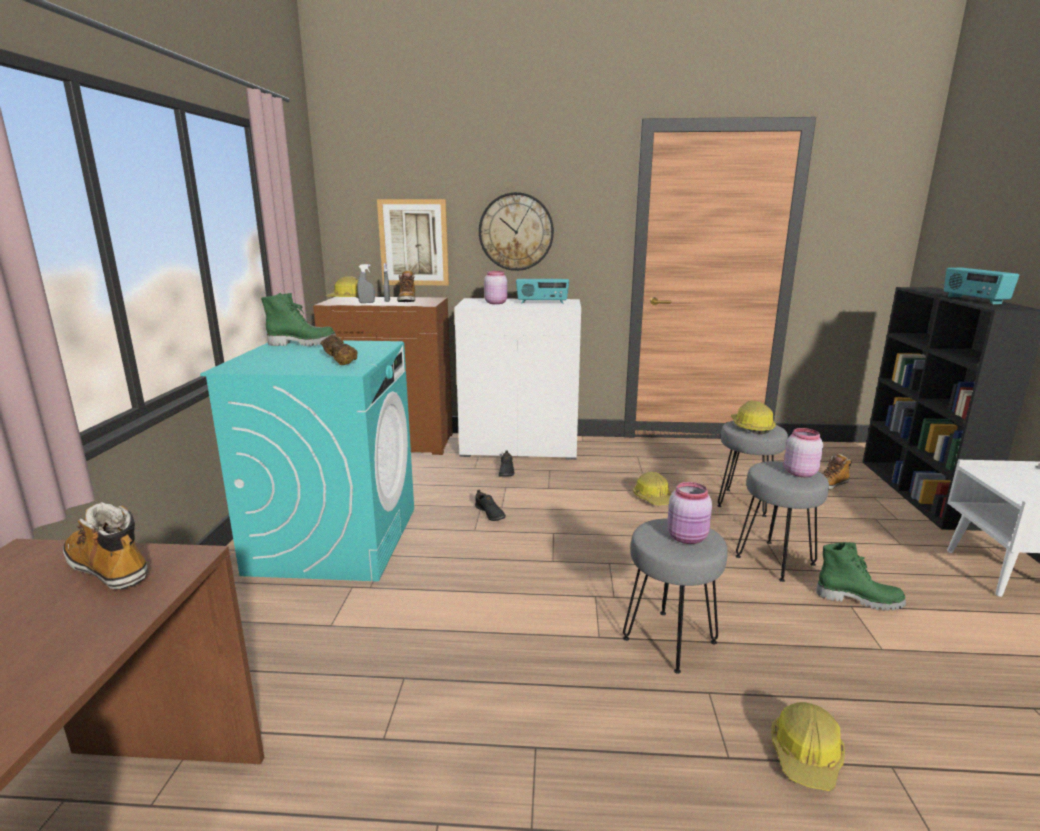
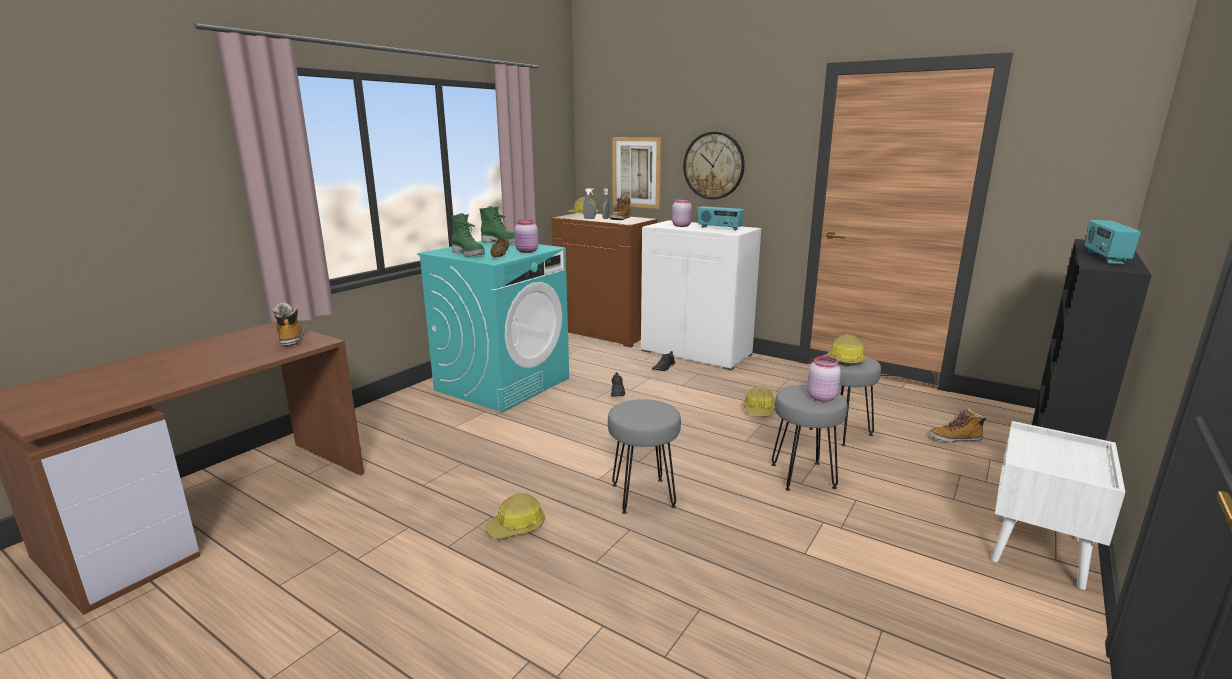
camera: 30 degrees right, 0 degrees up
(688, 538) = (648, 413): pink jar -> pink jar (527, 251)
(806, 756) = (647, 581): hard hat -> hard hat (517, 526)
(858, 599) = (838, 520): green boot -> green boot (469, 254)

